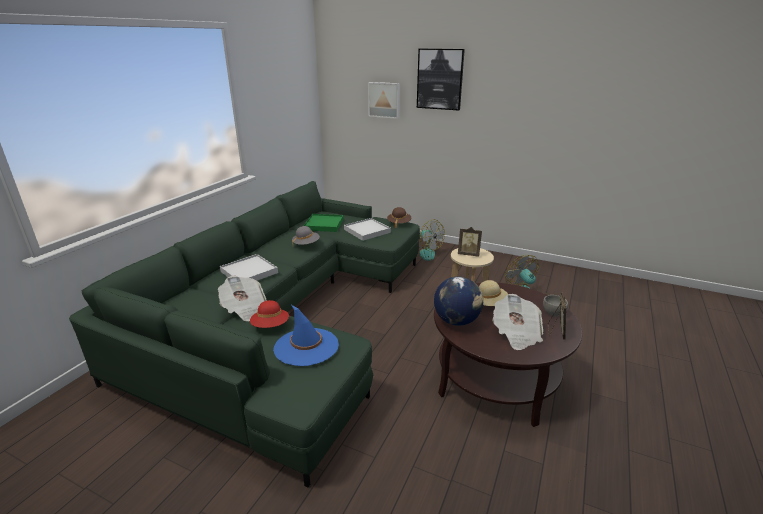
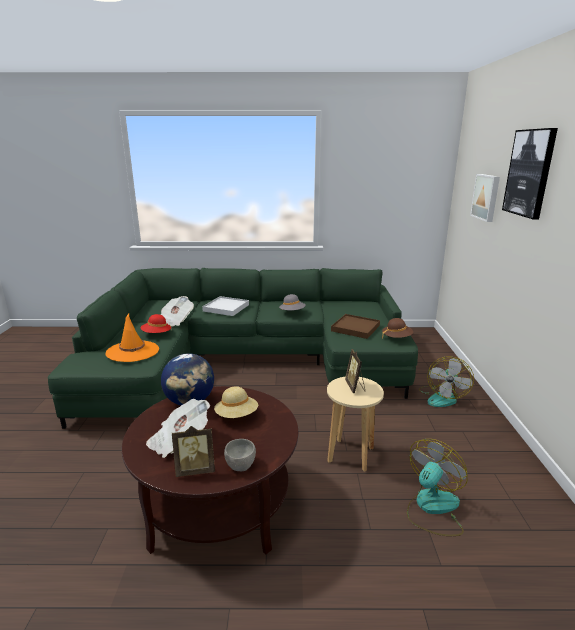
camera: 65 degrees right, 5 degrees down
(306, 347) = (133, 351): blue hat -> orange hat
(324, 225) = (344, 309): green tray -> none
(367, 231) = (355, 328): white tray -> brown tray

